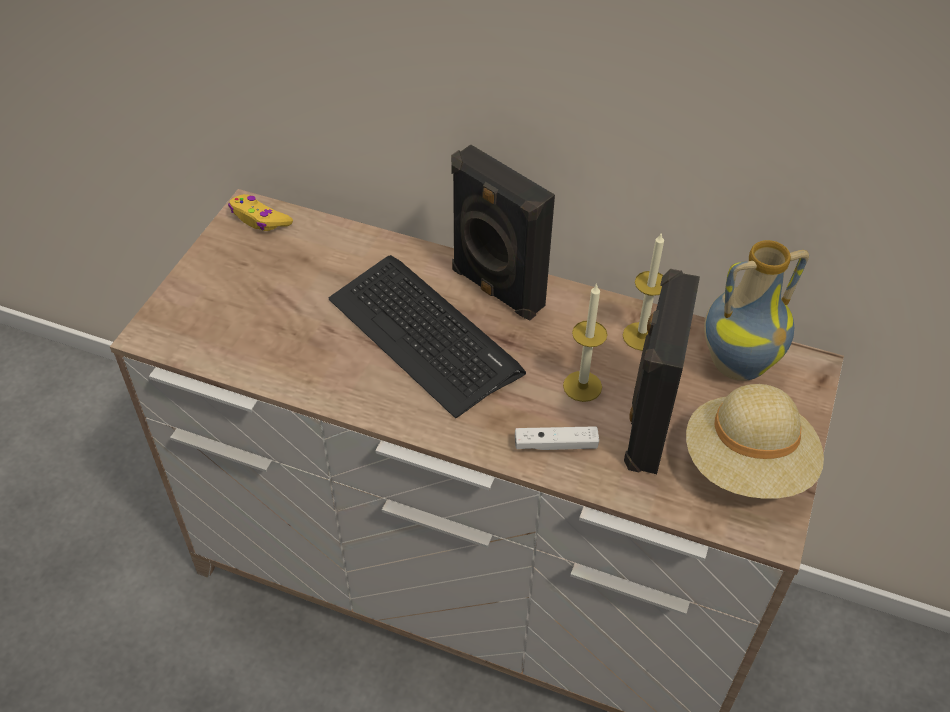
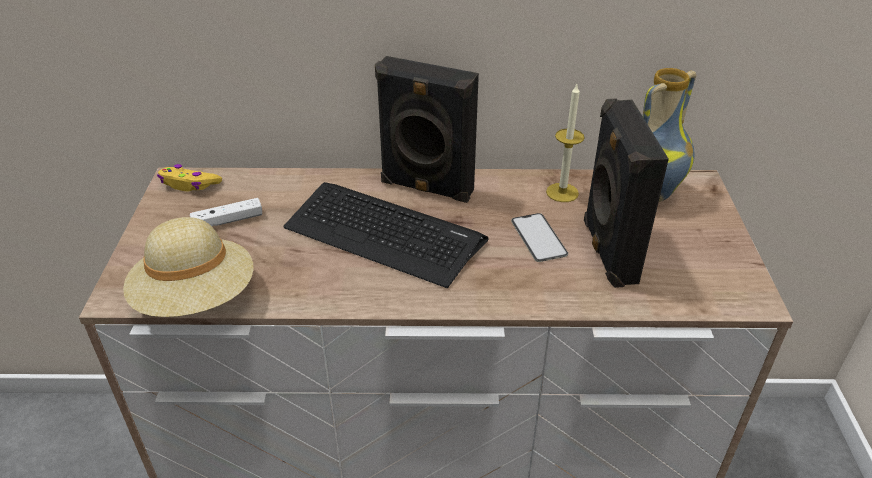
camera: 20 degrees left, 10 degrees down
(555, 444) = (544, 285): white game controller -> white game controller (228, 220)
(582, 386) = (538, 237): candle -> phone
(747, 465) = (702, 258): beige hat -> beige hat (196, 299)

